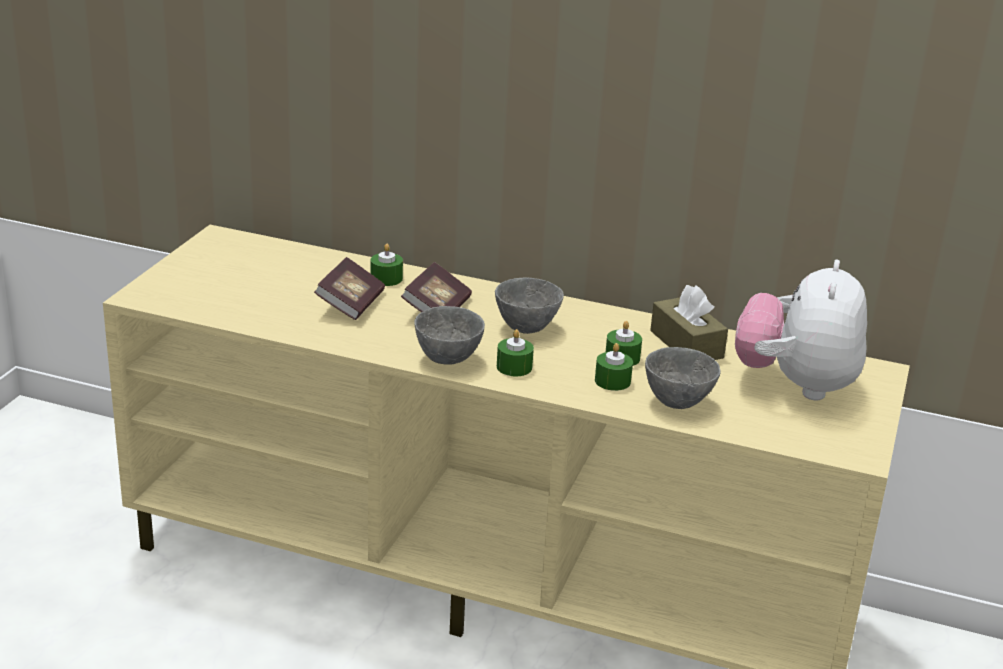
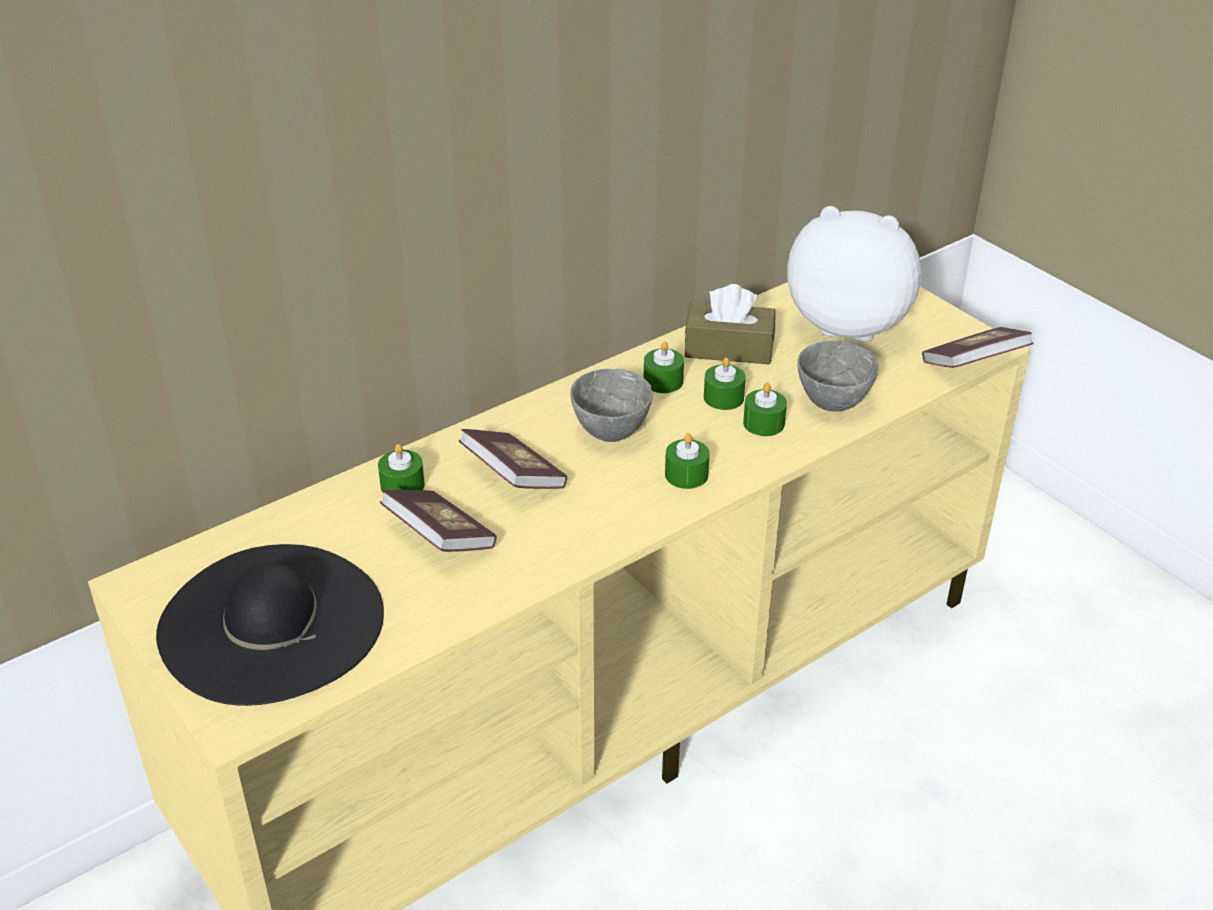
camera: 55 degrees left, 10 degrees up
(225, 280) = (271, 622): none -> black hat
(449, 359) = (633, 513): grey bowl -> none
(610, 330) = (663, 381): none -> green candle
(795, 385) = (849, 323): plush toy -> plush toy turned 150 degrees clockwise
(821, 454) = (973, 364): none -> book

